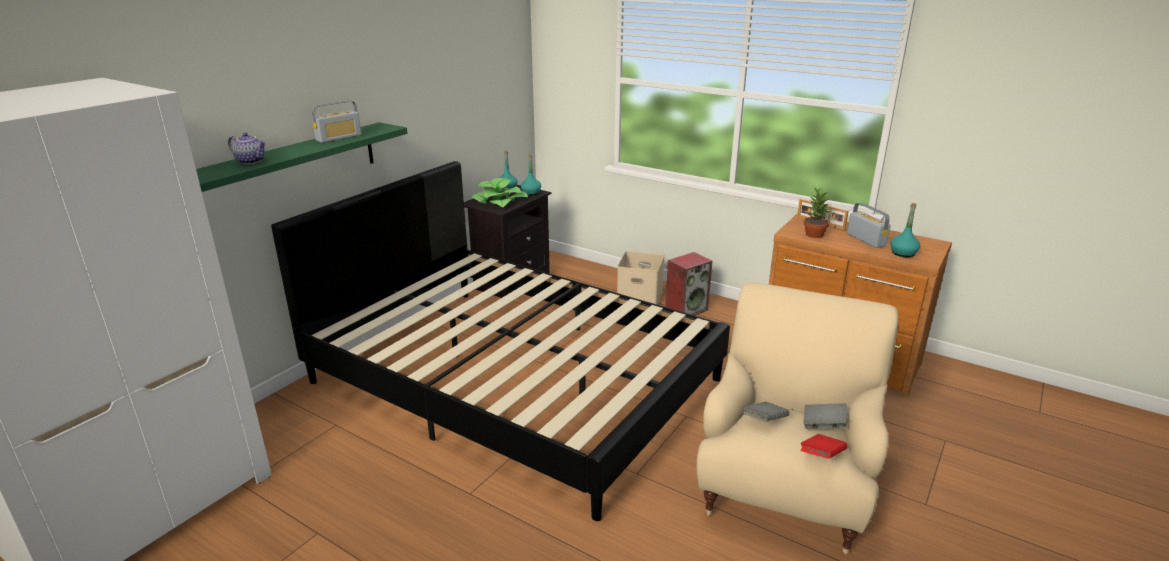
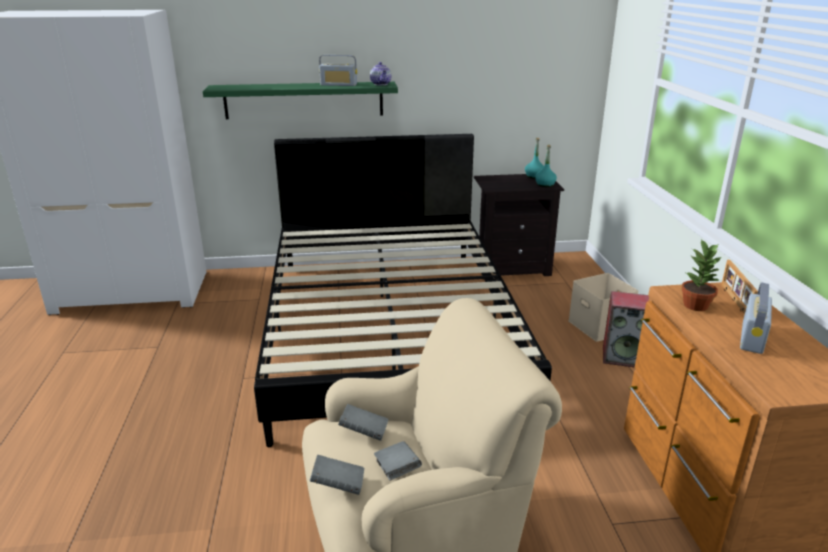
camera: 50 degrees right, 0 degrees up
(251, 161) = (257, 86): teapot -> teapot (381, 84)
(499, 202) = (504, 183): potted plant -> none
(821, 456) = (338, 485): red book -> grey book
(903, 253) = (764, 371): turquoise bottle -> none

